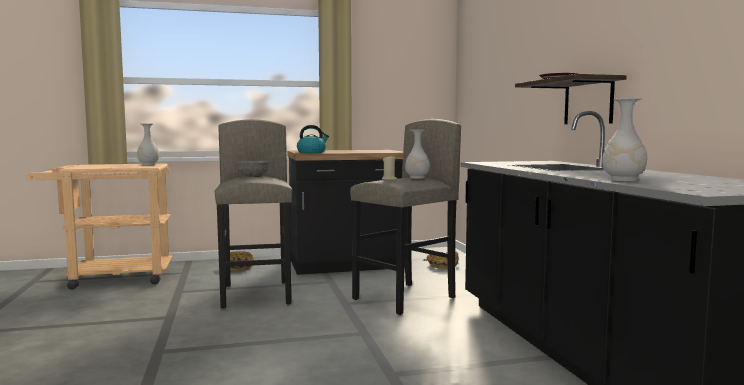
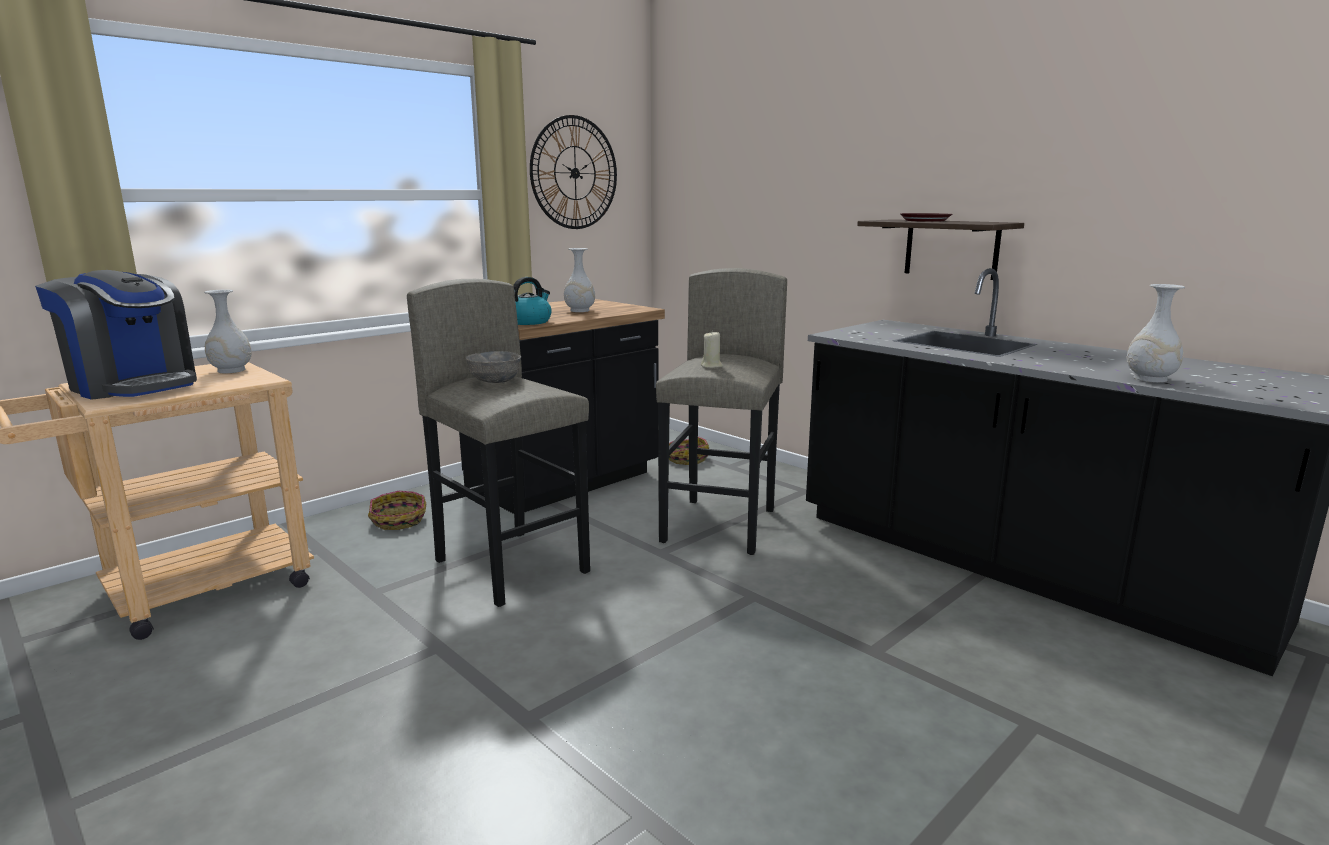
camera: 30 degrees left, 10 degrees up
(98, 165) = (133, 385): none -> coffee machine
(392, 72) = (574, 173): none -> wall clock
(417, 178) = (734, 358): white vase -> white vase (579, 311)

